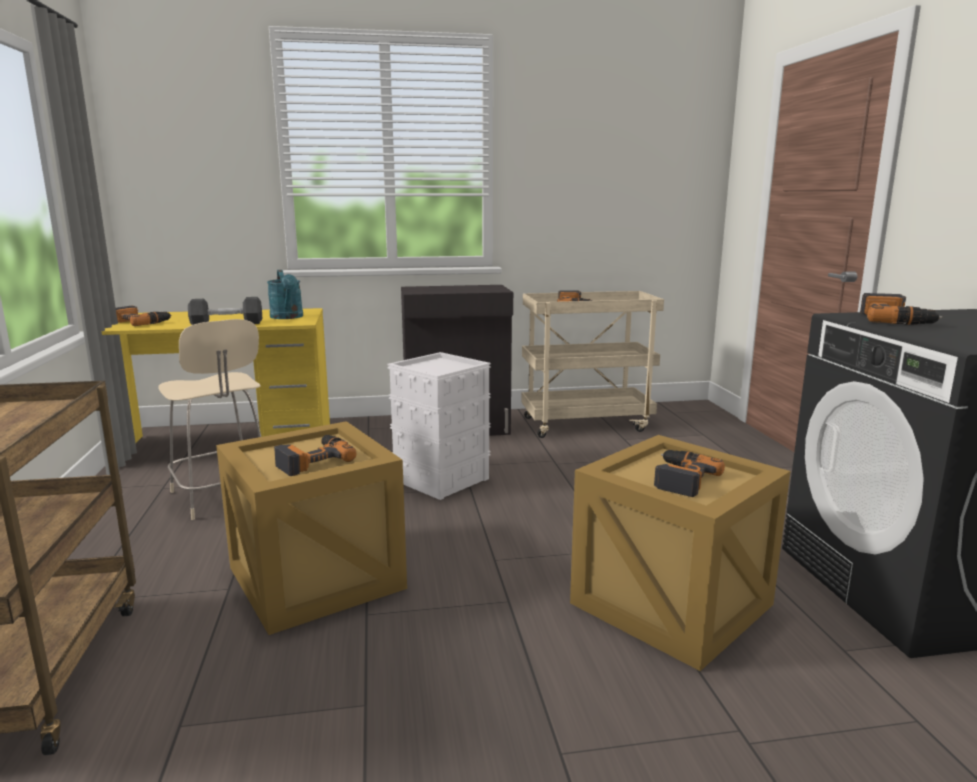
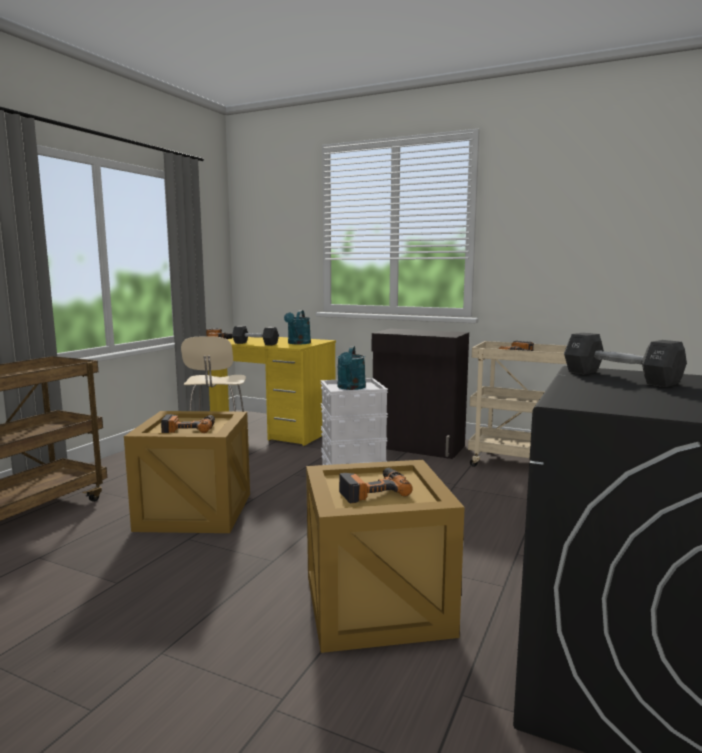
camera: 35 degrees right, 5 degrees down
(438, 368) = (351, 388): none -> turquoise watering can
(895, 319) = (620, 377): power drill -> black dumbbell

